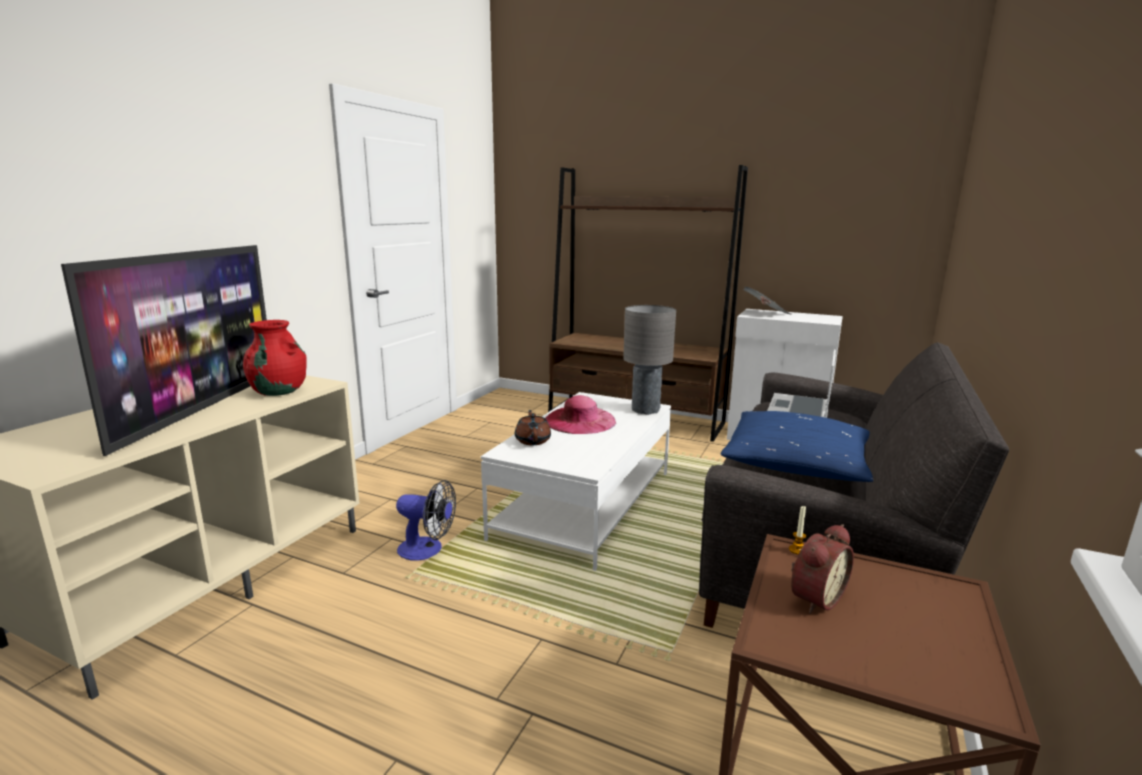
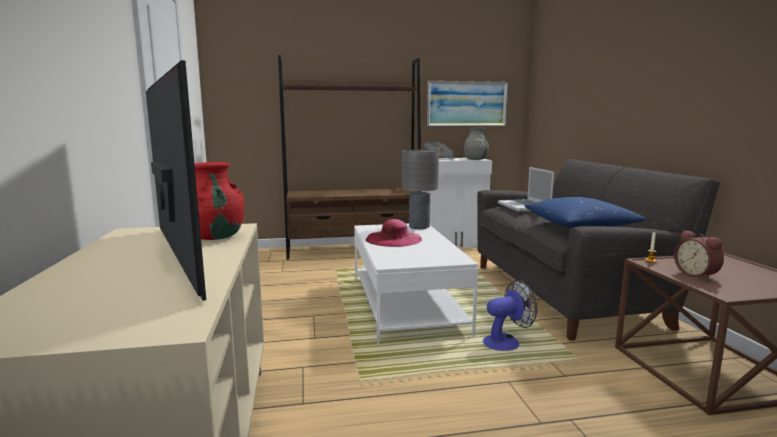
camera: 35 degrees left, 5 degrees down
(427, 550) = (345, 364): fan -> fan (506, 341)
(533, 440) = (390, 254): brown teapot -> none
(814, 598) = (697, 275): alarm clock -> alarm clock turned 150 degrees clockwise
(818, 320) = (475, 159): none -> grey vase
(831, 231) = (467, 104): none -> picture

